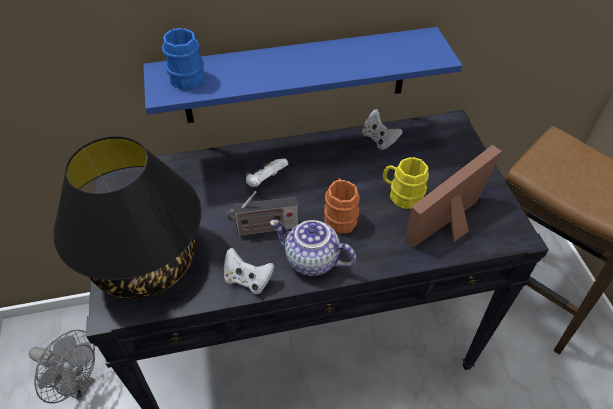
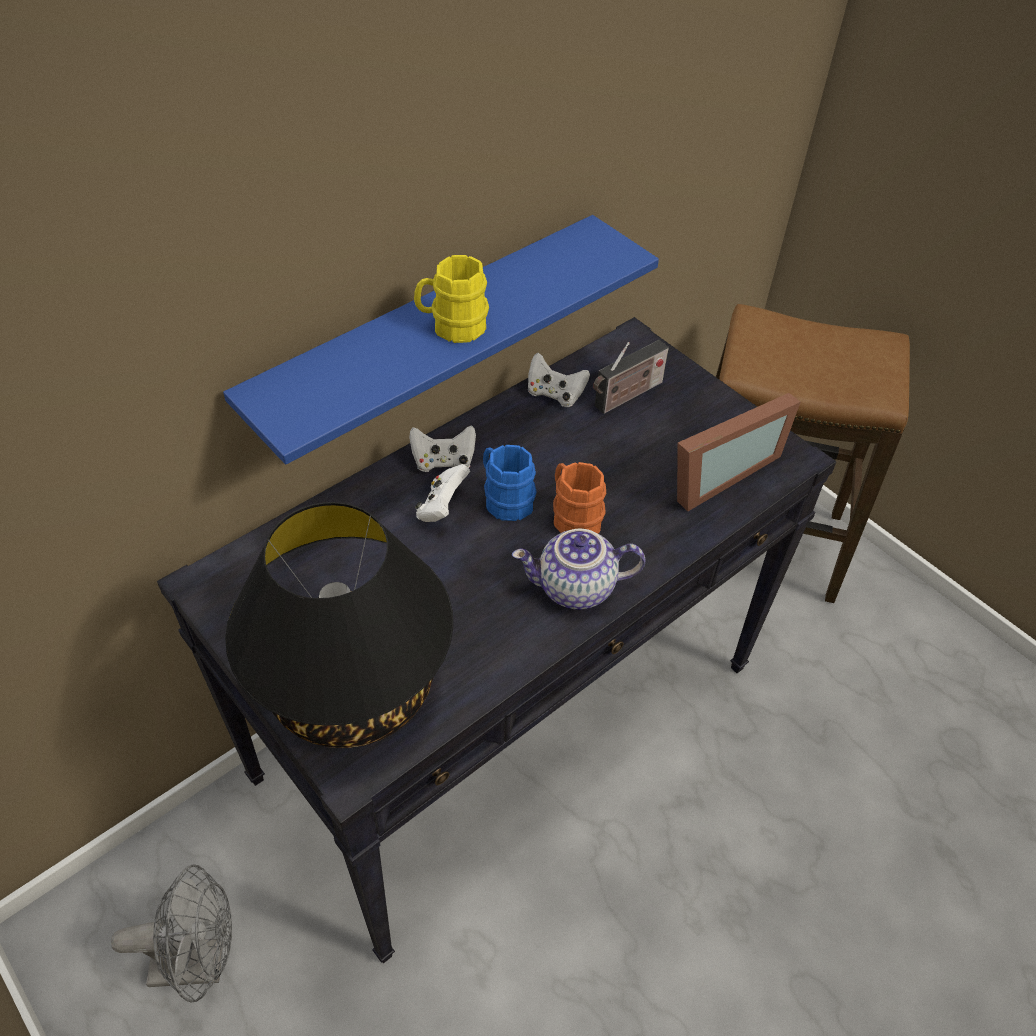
camera: 30 degrees left, 0 degrees up
(187, 75) = (306, 387): blue mug -> blue mug (504, 499)
(248, 279) = (511, 648): white game controller -> white game controller (443, 461)
(264, 229) = (485, 572): radio -> radio (626, 396)
(401, 195) = (631, 459): yellow mug -> yellow mug (452, 326)
(452, 224) = (715, 473): picture frame -> picture frame turned 150 degrees counterclockwise

